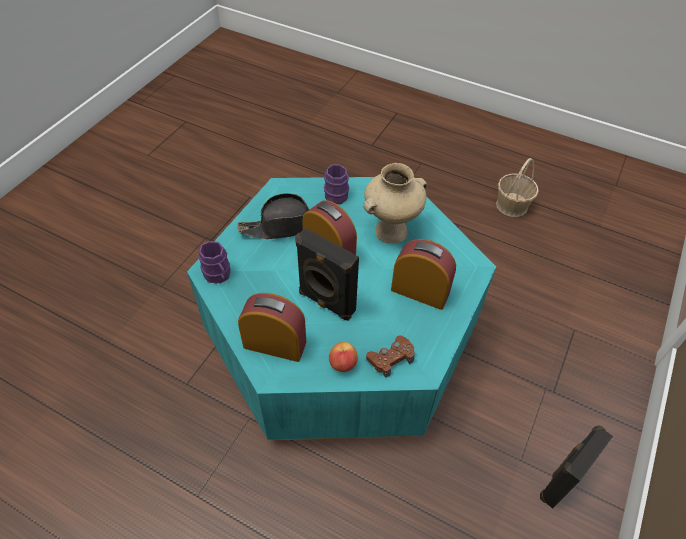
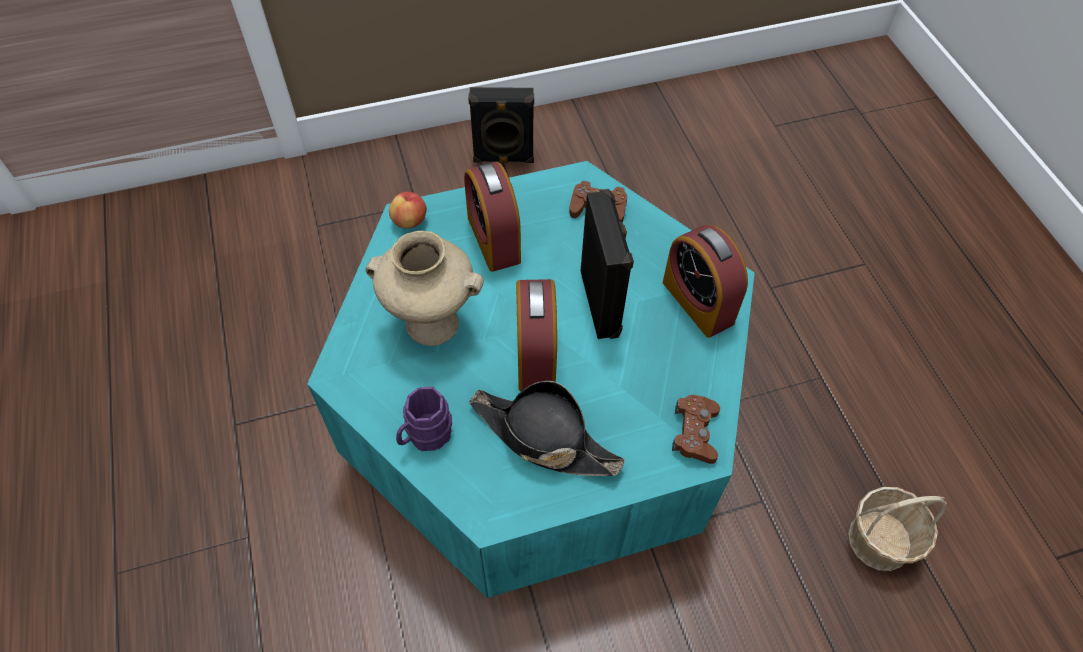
camera: 135 degrees left, 5 degrees up
(219, 276) = (695, 433): purple mug -> brown game controller
(343, 364) = (648, 236): apple -> apple (409, 221)
(511, 205) = (137, 390): basket -> basket (880, 541)

